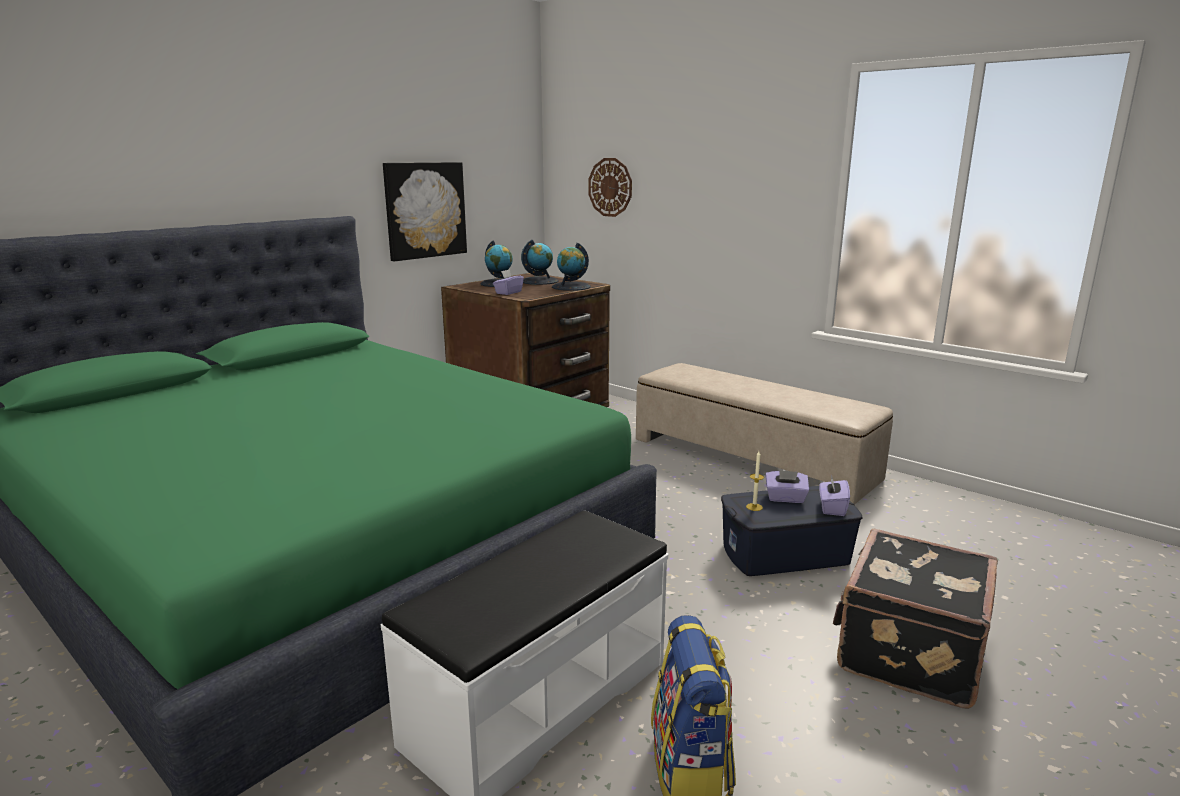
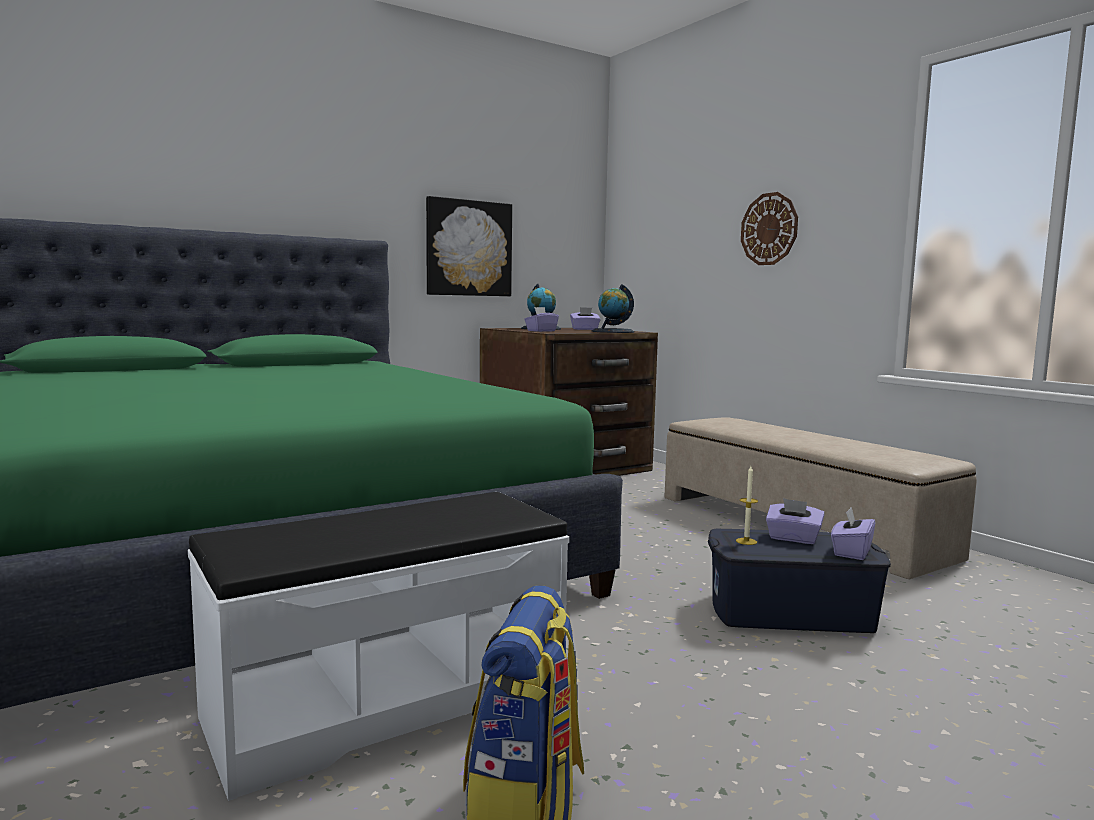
camera: 15 degrees right, 10 degrees down
(539, 281) = (585, 329): globe -> purple tissue box
(610, 187) = (667, 232): wall clock -> wall clock (769, 229)
(907, 652) = (915, 733): black suitcase -> none

